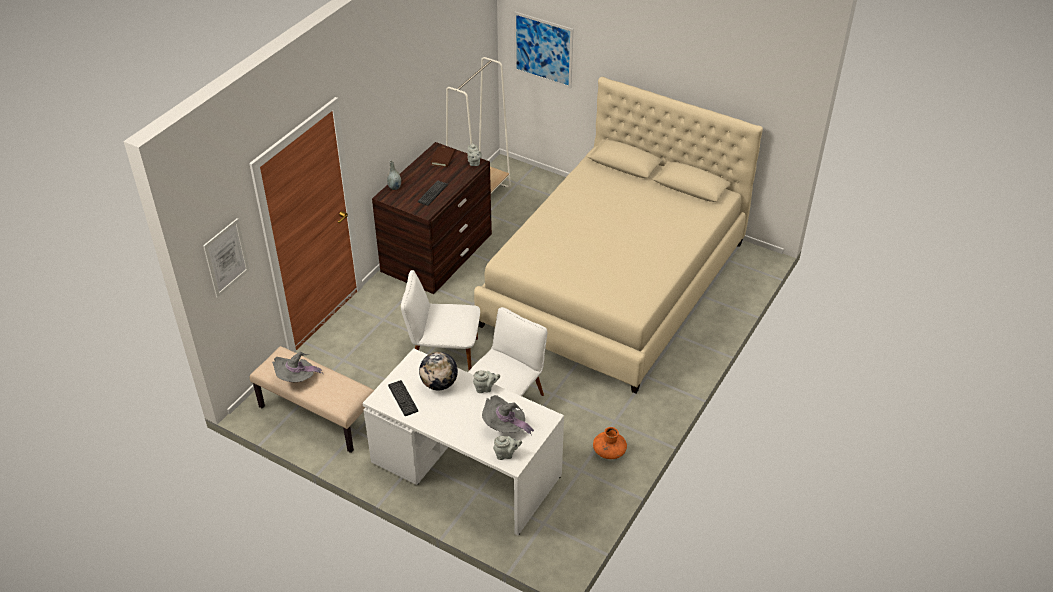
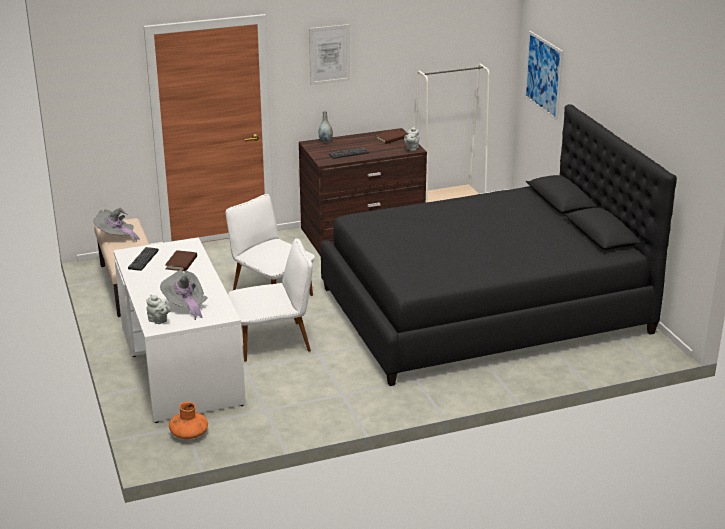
camera: 40 degrees right, 15 degrees down
(226, 257) = (99, 101): picture -> picture (329, 54)
(439, 384) = (181, 263): globe -> brown book
(485, 388) = (209, 279): grey teapot -> none
(609, 451) = (308, 410): orange vase -> orange vase (189, 434)
(615, 283) = (485, 310): beige bed -> black bed

